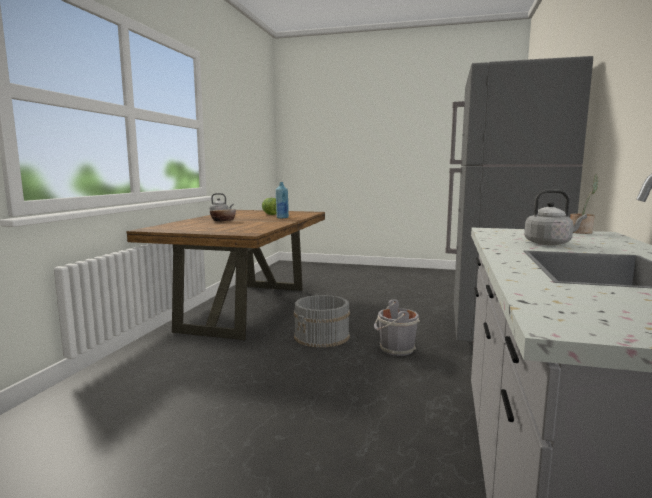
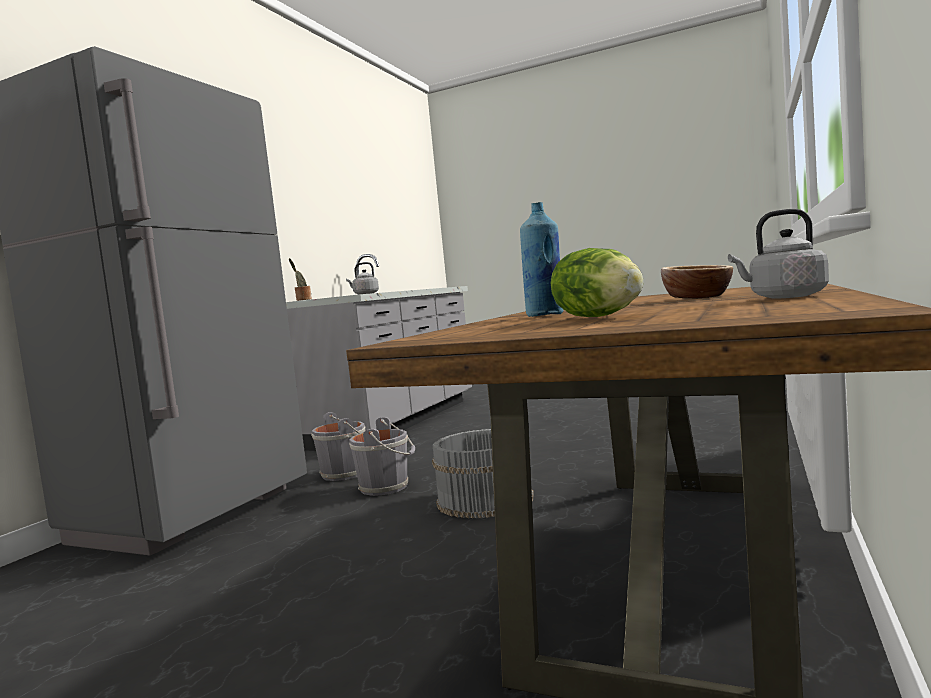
camera: 170 degrees left, 5 degrees down
(450, 366) = (346, 473): none -> grey bucket

